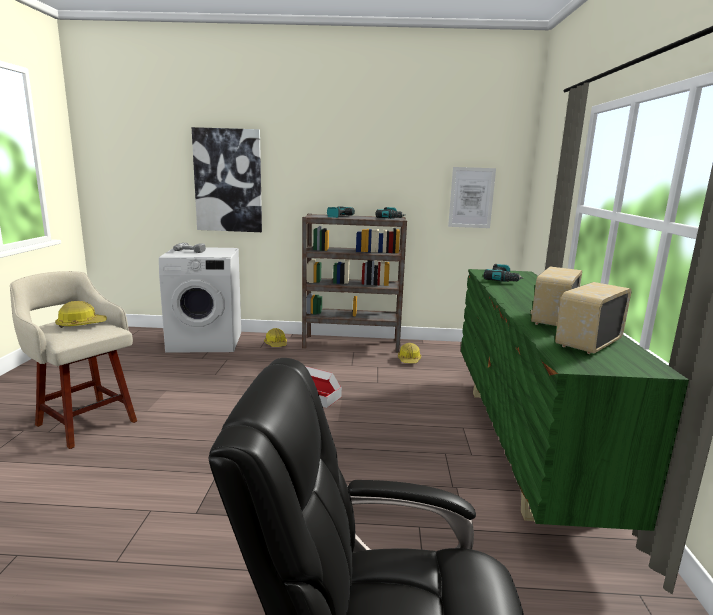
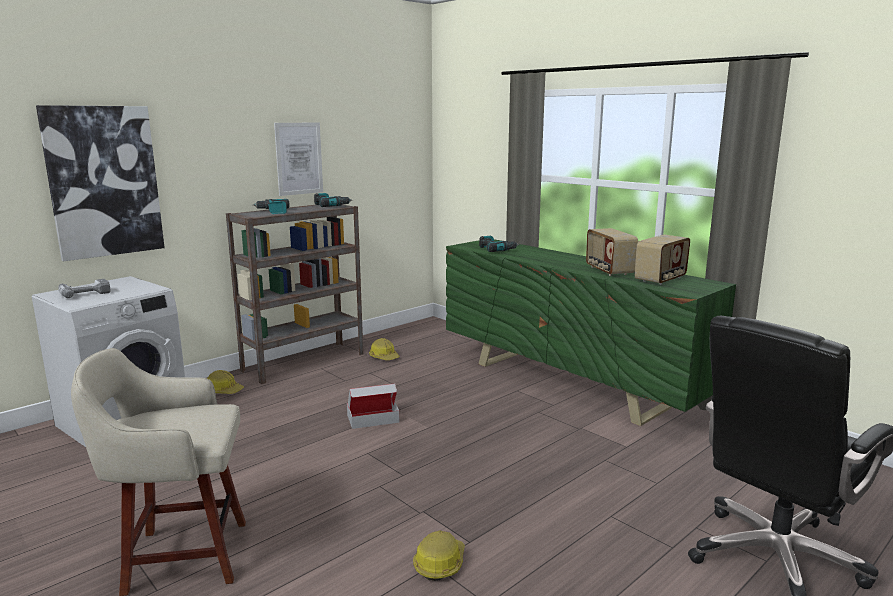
camera: 45 degrees left, 0 degrees up
(81, 324) = (170, 418): hard hat -> hard hat (439, 563)
(471, 197) = (387, 173): picture -> picture (299, 158)
(587, 344) = (661, 279): radio -> radio turned 135 degrees counterclockwise

